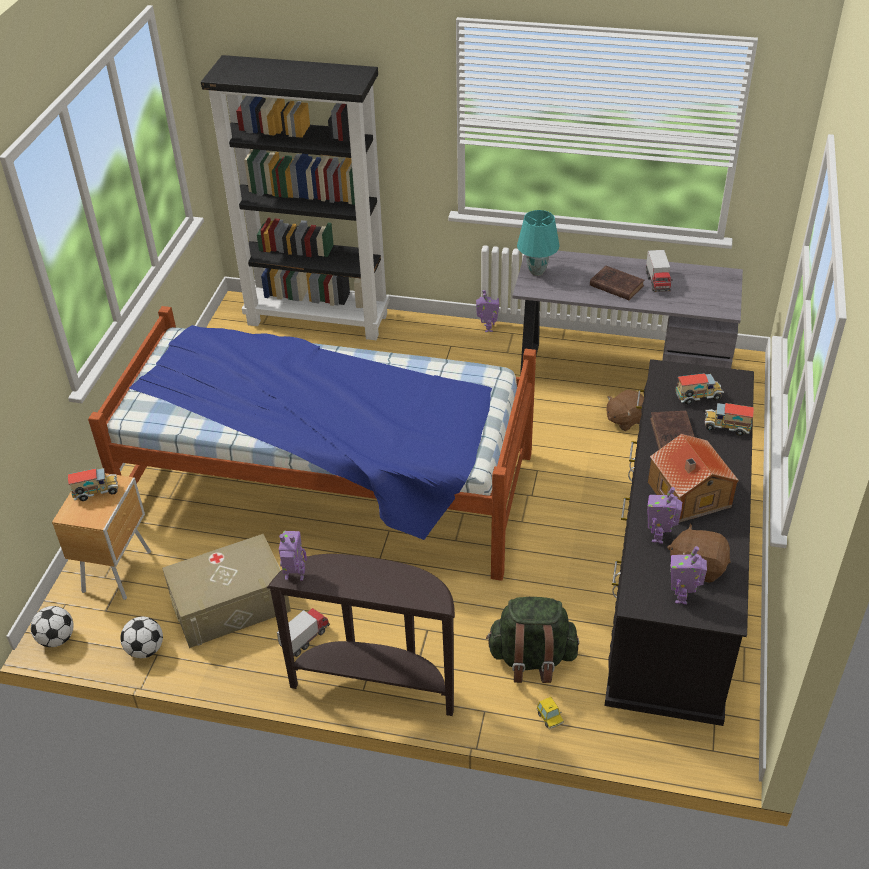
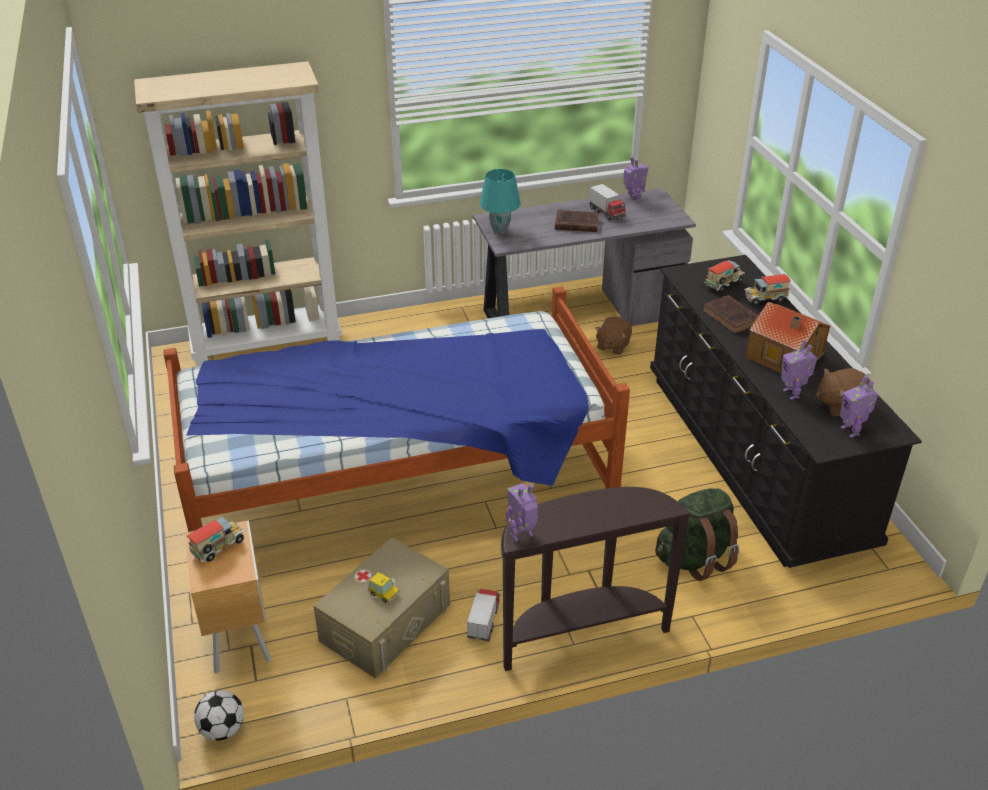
camera: 30 degrees left, 5 degrees down
(145, 649) = (330, 699): football -> none
(319, 319) = (268, 345): black bookcase -> beige bookcase
(487, 328) = (436, 309): toy robot -> toy robot (633, 199)
(550, 717) = (748, 598): toy car -> toy car (384, 593)

